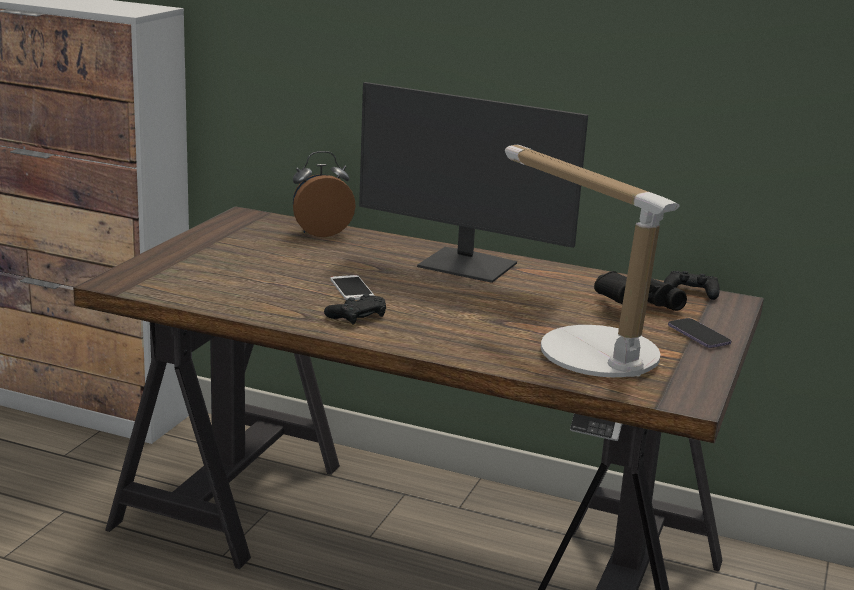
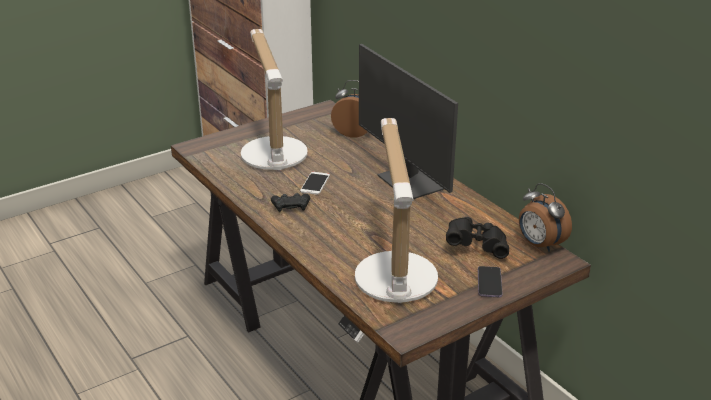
camera: 35 degrees right, 10 degrees up
(241, 267) = (273, 151): none -> table lamp
(691, 292) = (539, 244): black game controller -> alarm clock

